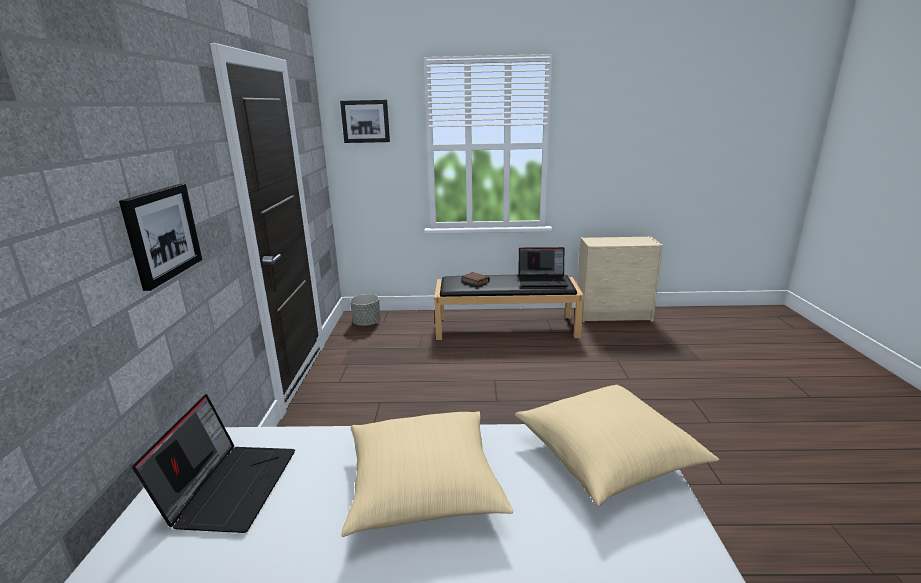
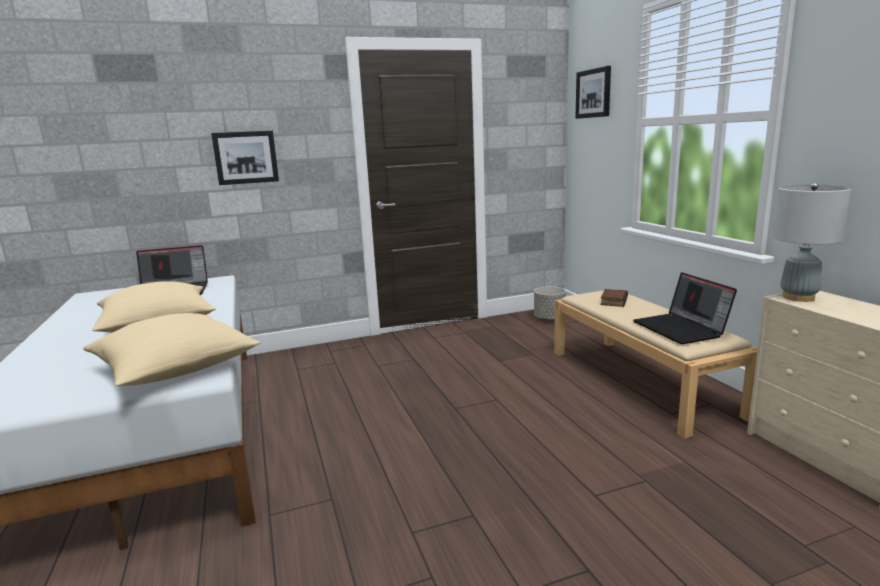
camera: 70 degrees right, 5 degrees down
(506, 327) = (641, 382): black bench -> beige bench
(596, 242) = (798, 297): none -> grey table lamp

